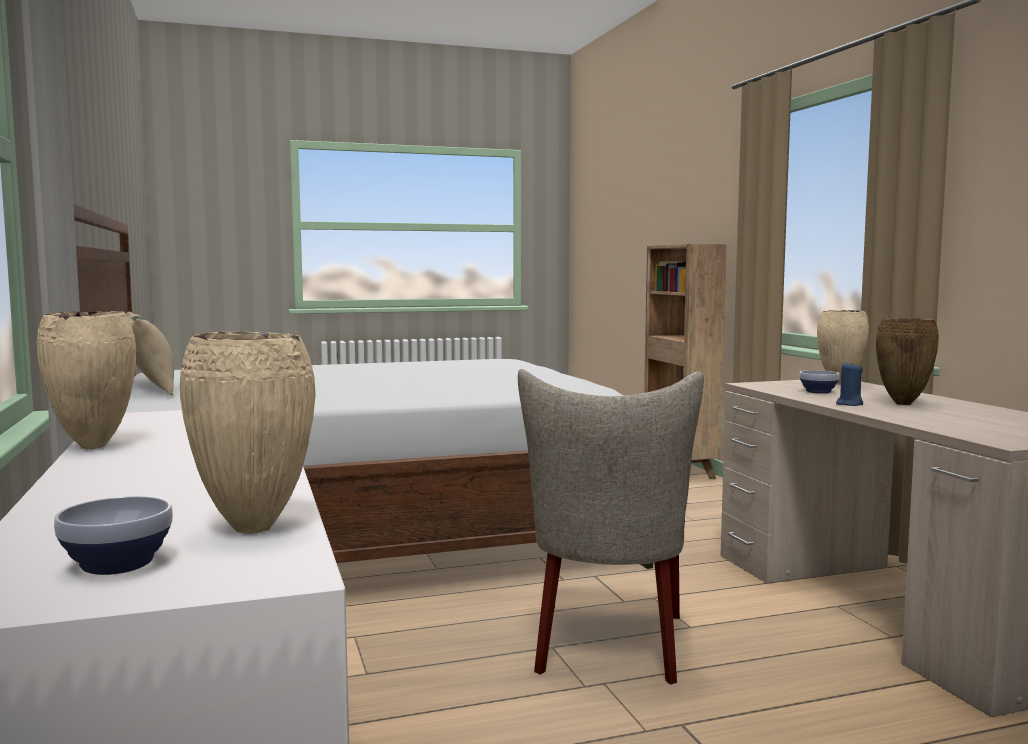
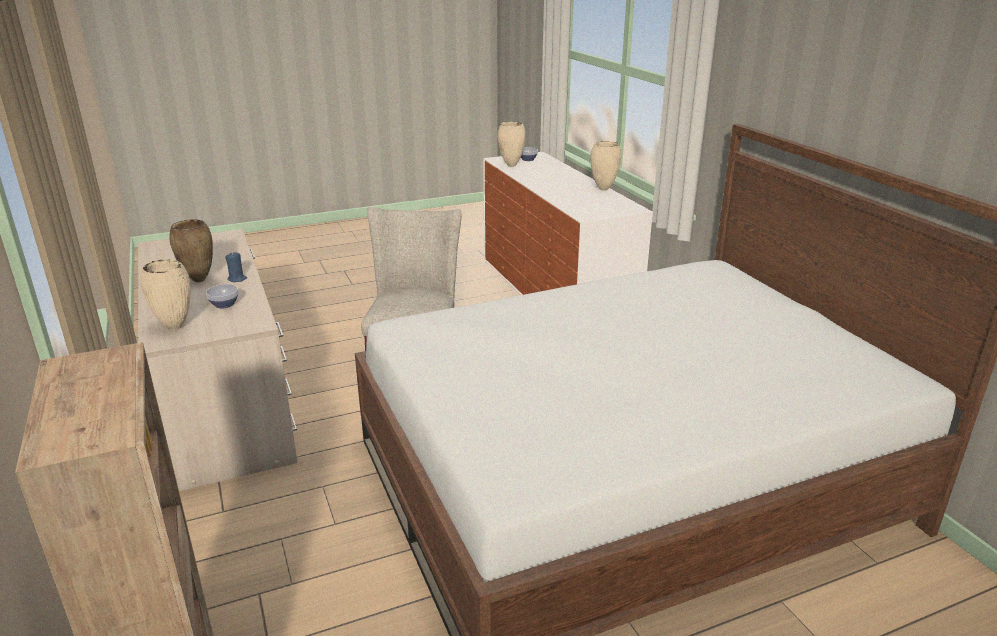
camera: 175 degrees right, 20 degrees up
(150, 387) = (799, 315): beige pillow -> none

